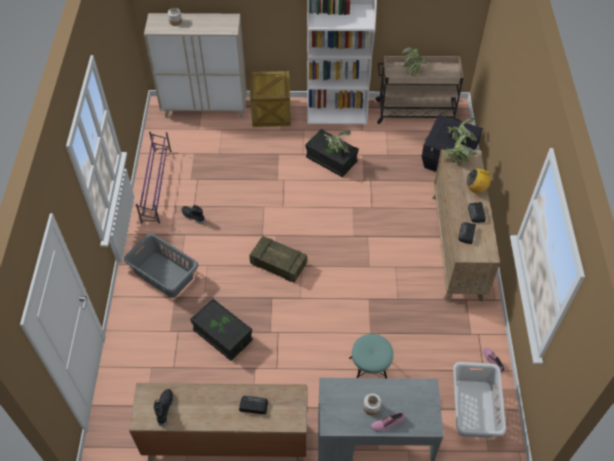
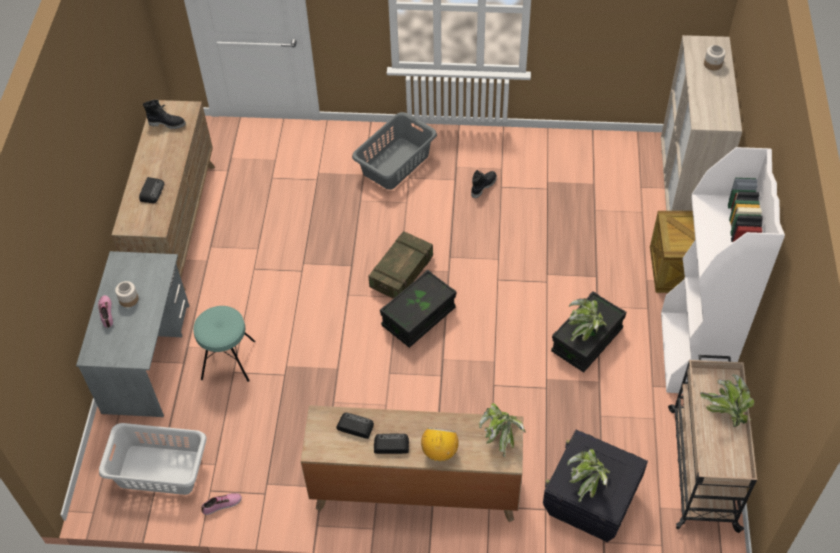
camera: 95 degrees right, 0 degrees up
(157, 185) = (536, 149): purple shoe rack -> none
(223, 335) = (305, 219): black storage box -> black storage box (418, 317)

